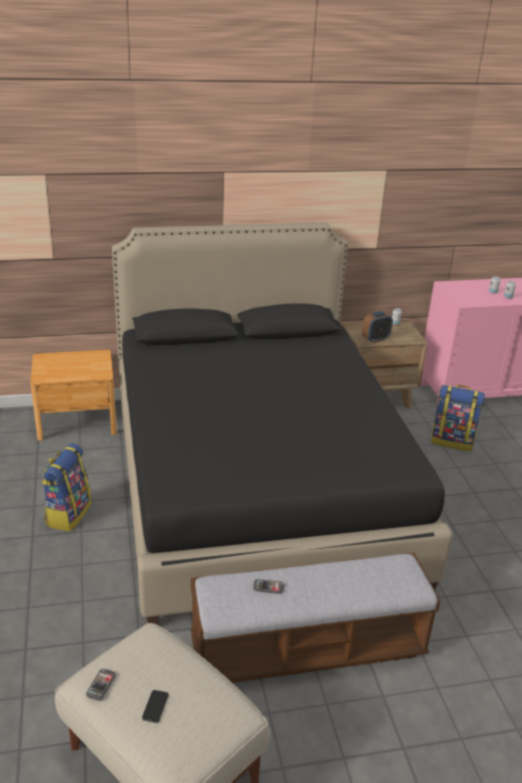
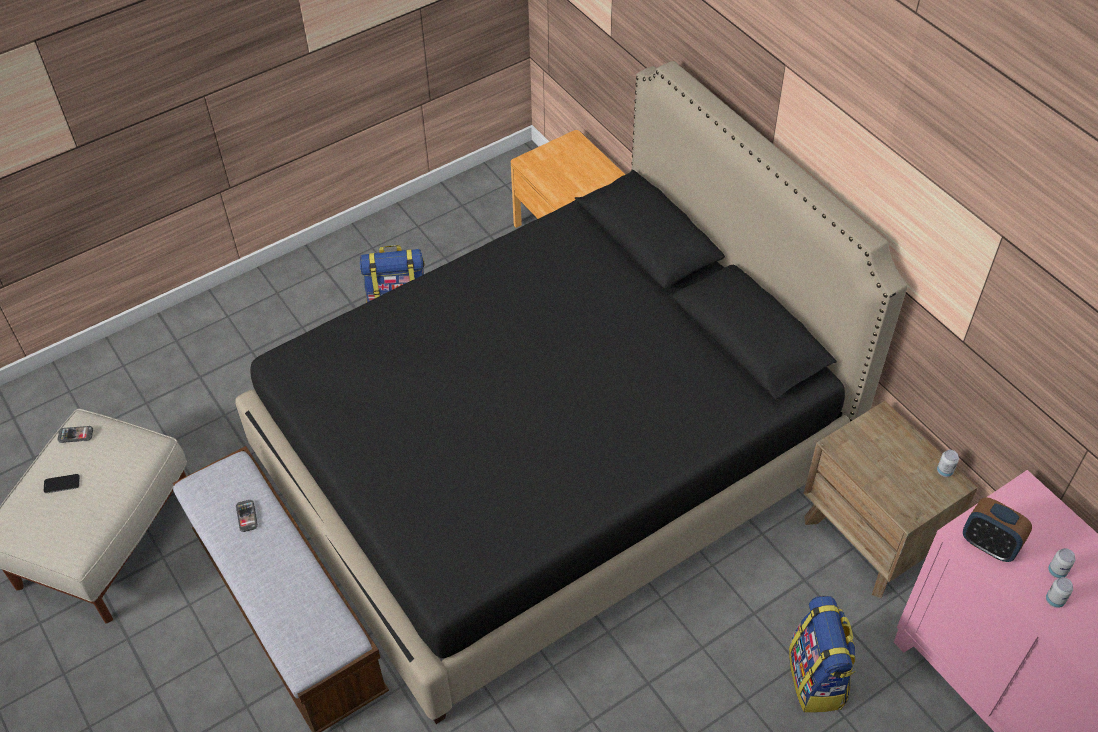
camera: 70 degrees right, 20 degrees up
(375, 339) = (861, 458): alarm clock -> alarm clock (989, 545)

